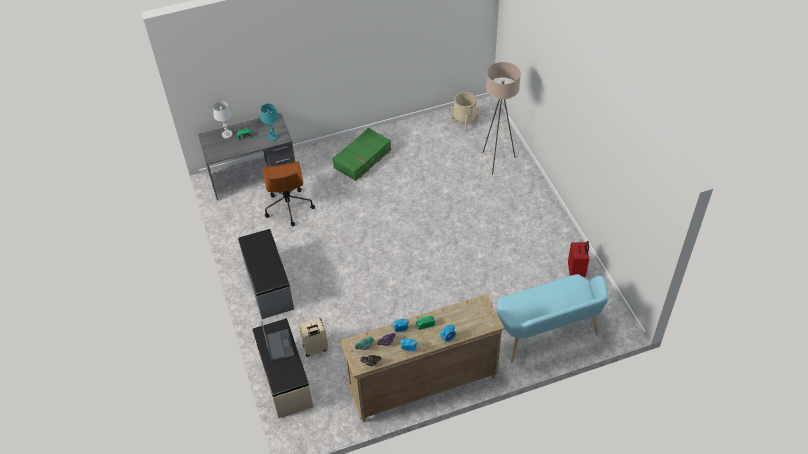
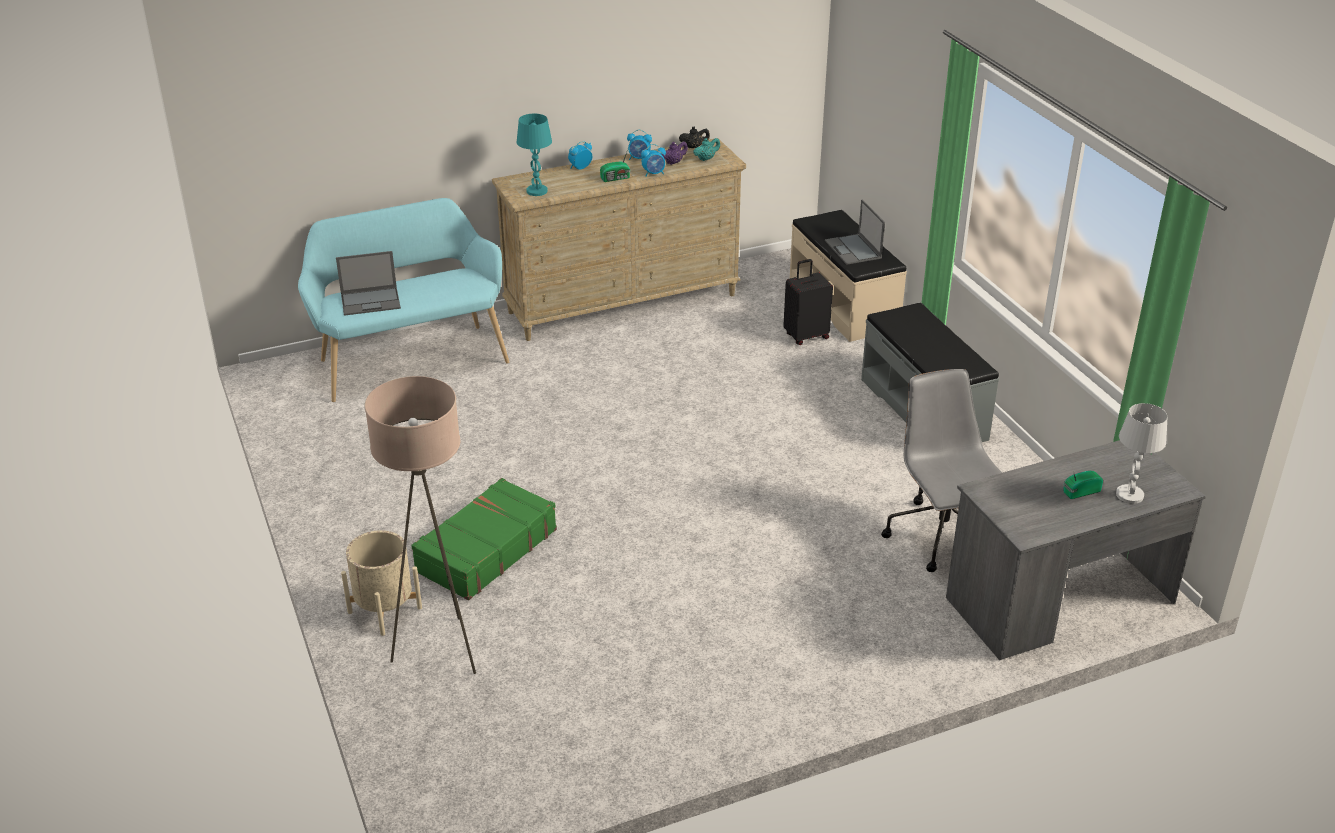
camera: 175 degrees right, 15 degrees down
(273, 137) = (1009, 491): turquoise table lamp -> turquoise table lamp (537, 191)
(288, 207) = (942, 538): brown office chair -> grey office chair
(315, 348) = (806, 336): beige suitcase -> black suitcase
(363, 159) = (793, 649): green suitcase -> green suitcase (485, 550)
(464, 121) = (515, 764): beige planter -> beige planter (385, 610)
(565, 292) = (371, 301): none -> laptop
(576, 272) = (323, 440): red suitcase -> none

